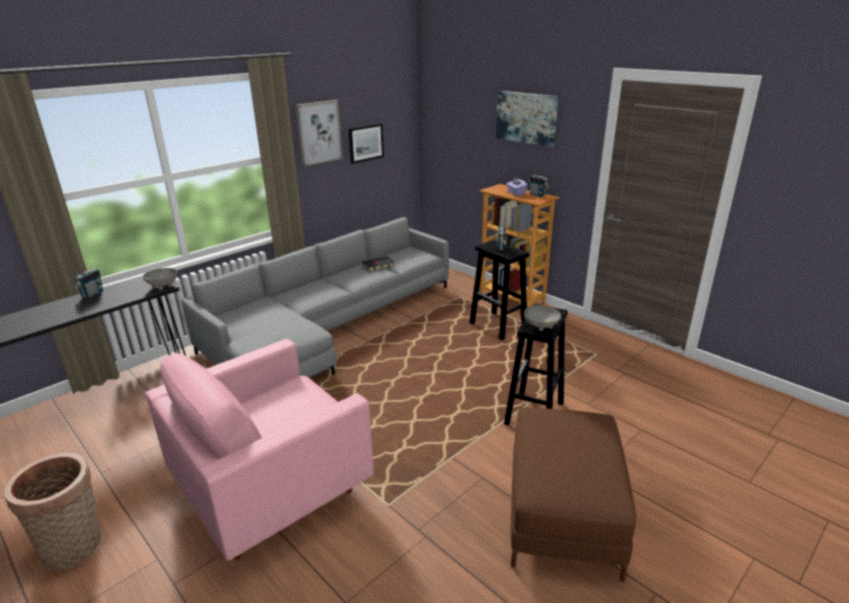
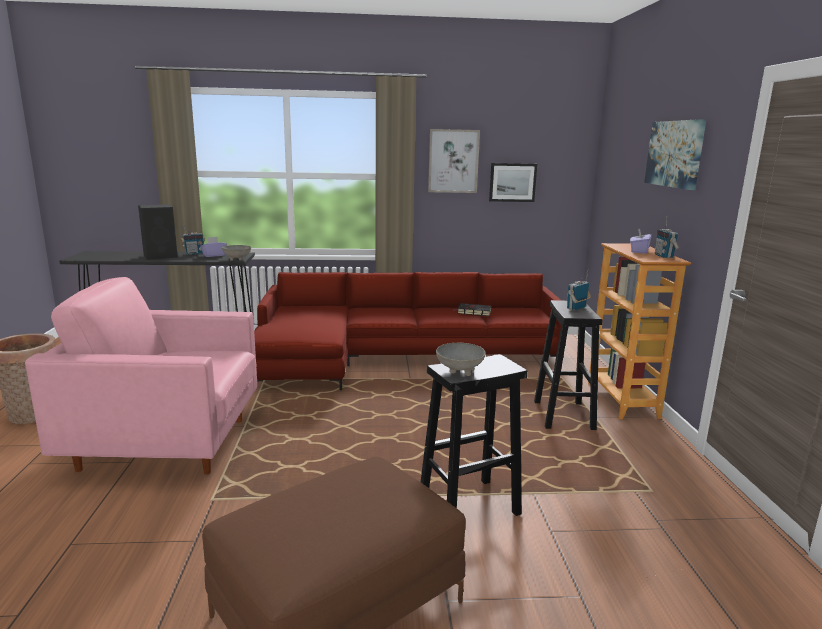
camera: 40 degrees right, 10 degrees down
(62, 311) = (161, 256): none -> black speaker
(123, 289) = (214, 255): none -> purple tissue box
(328, 326) = (396, 357): grey sofa -> red sofa

